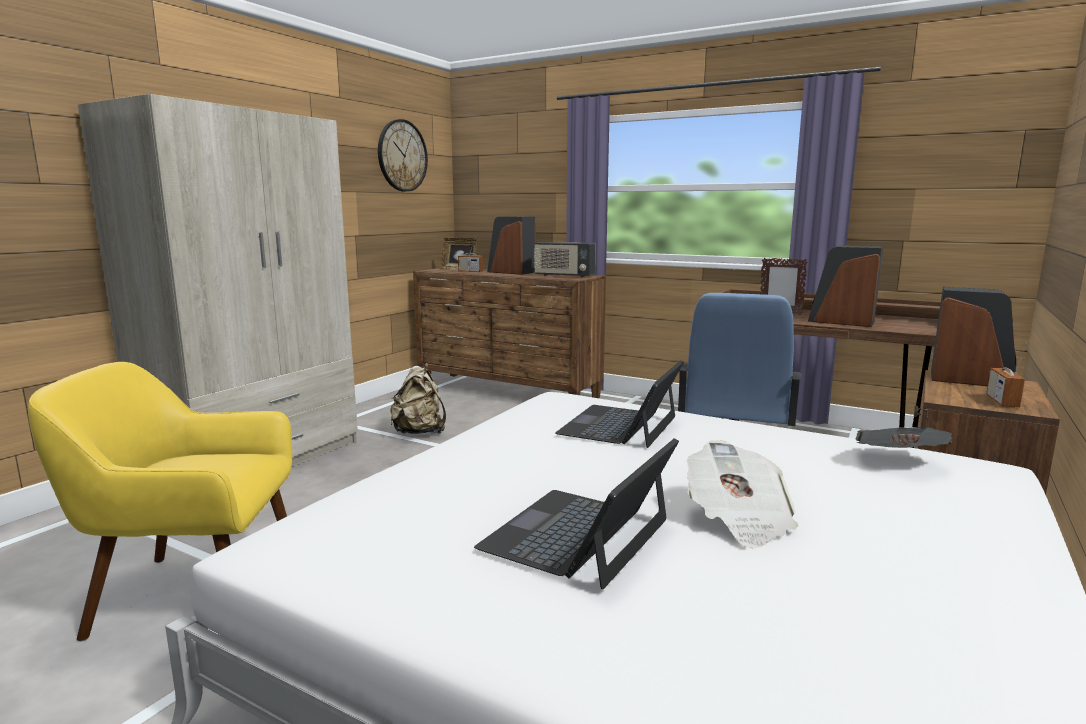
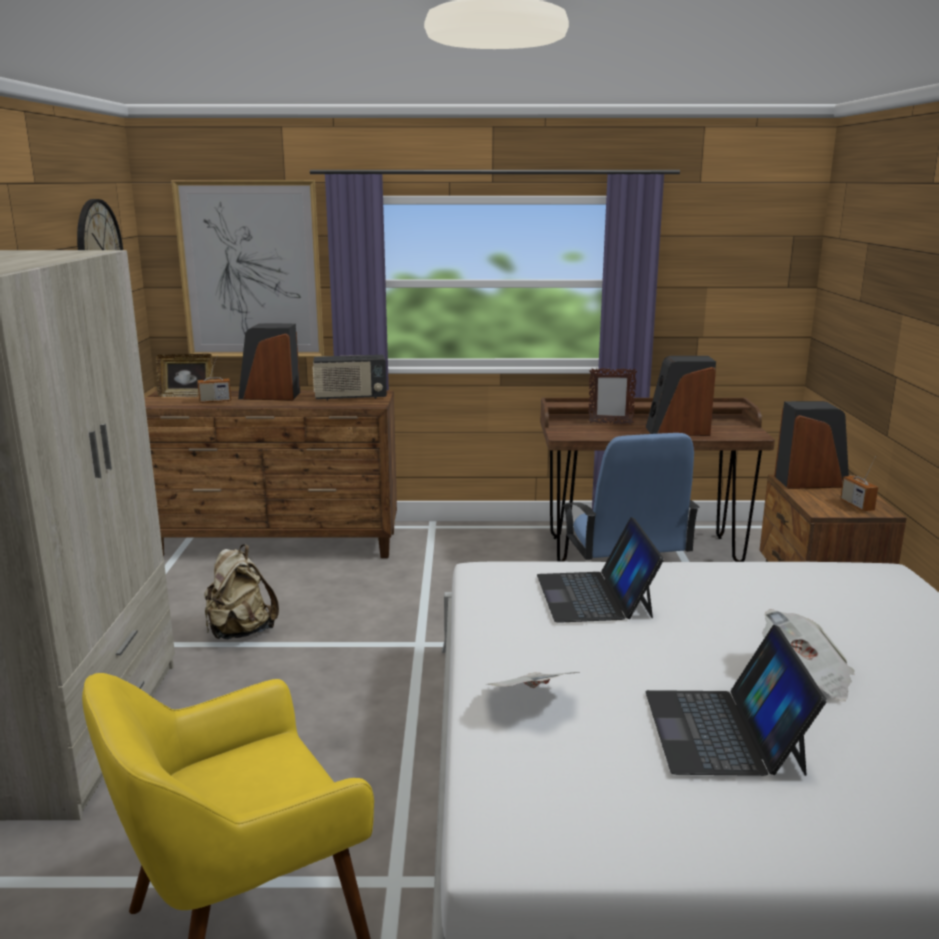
camera: 30 degrees left, 5 degrees up
(518, 180) = (250, 270): none -> picture
(898, 461) = (829, 580): newspaper -> newspaper (531, 701)

